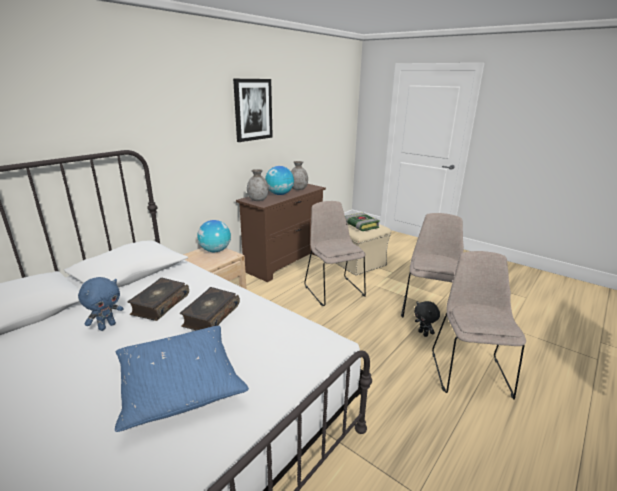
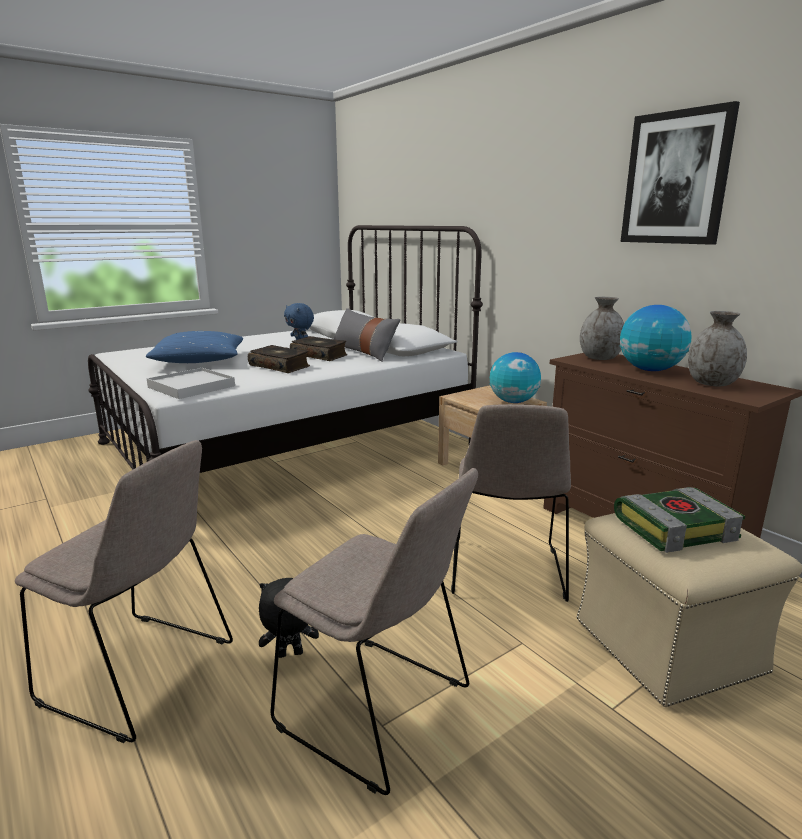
camera: 105 degrees right, 5 degrees down
(147, 284) = (363, 352): none -> grey pillow
(300, 343) = (191, 387): none -> white tray
(333, 289) = (506, 573): beige chair -> beige chair turned 105 degrees clockwise

